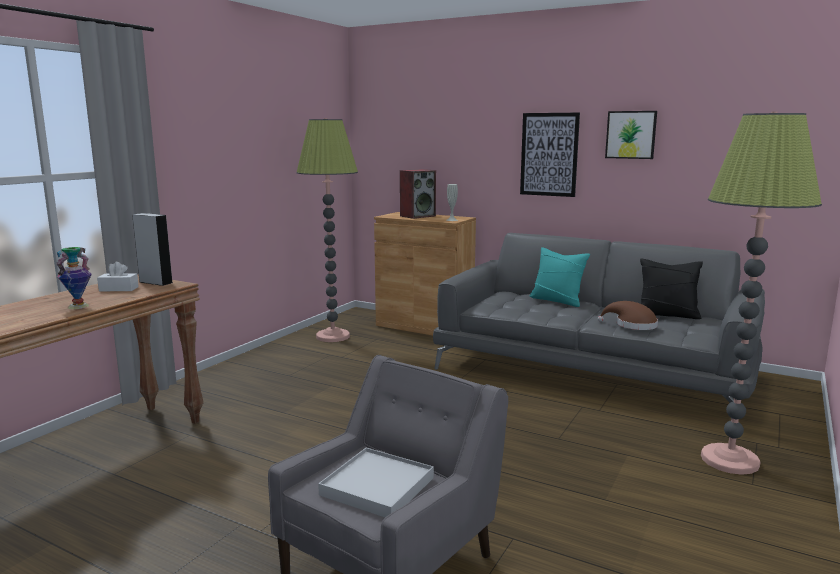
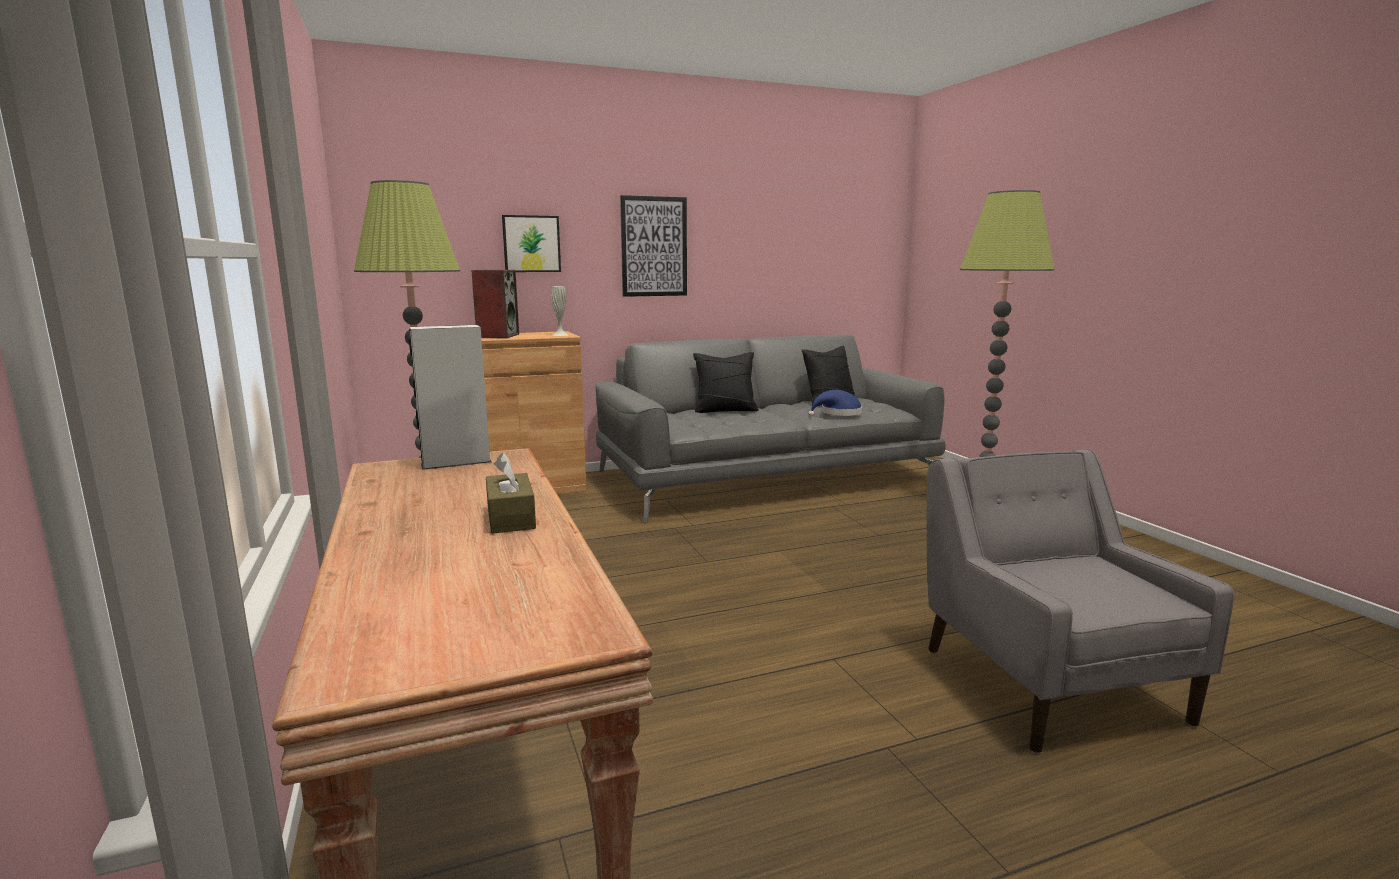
camera: 50 degrees left, 0 degrees up
(78, 306) = (511, 518): vase -> brown tissue box
(119, 289) = (441, 484): white tissue box -> none
(377, 486) = (1093, 584): white tray -> none
(557, 300) = (725, 410): turquoise pillow -> black pillow
(631, 134) = (739, 224): picture -> picture (531, 244)
(632, 325) = (838, 413): brown hat -> blue hat

